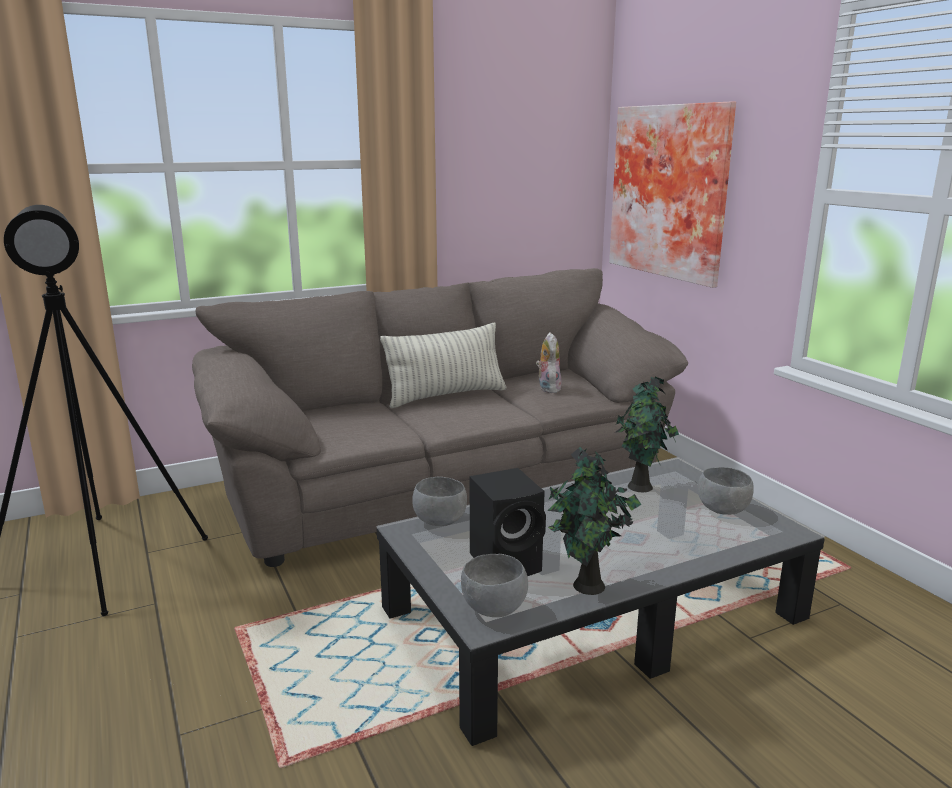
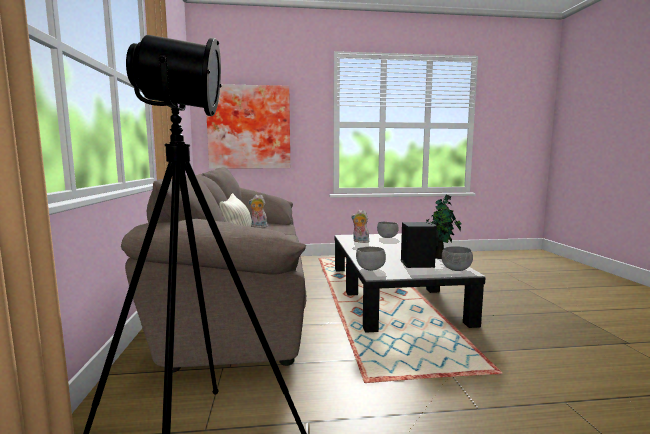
camera: 70 degrees left, 10 degrees down
(641, 487) = (360, 241): potted plant -> plush toy

